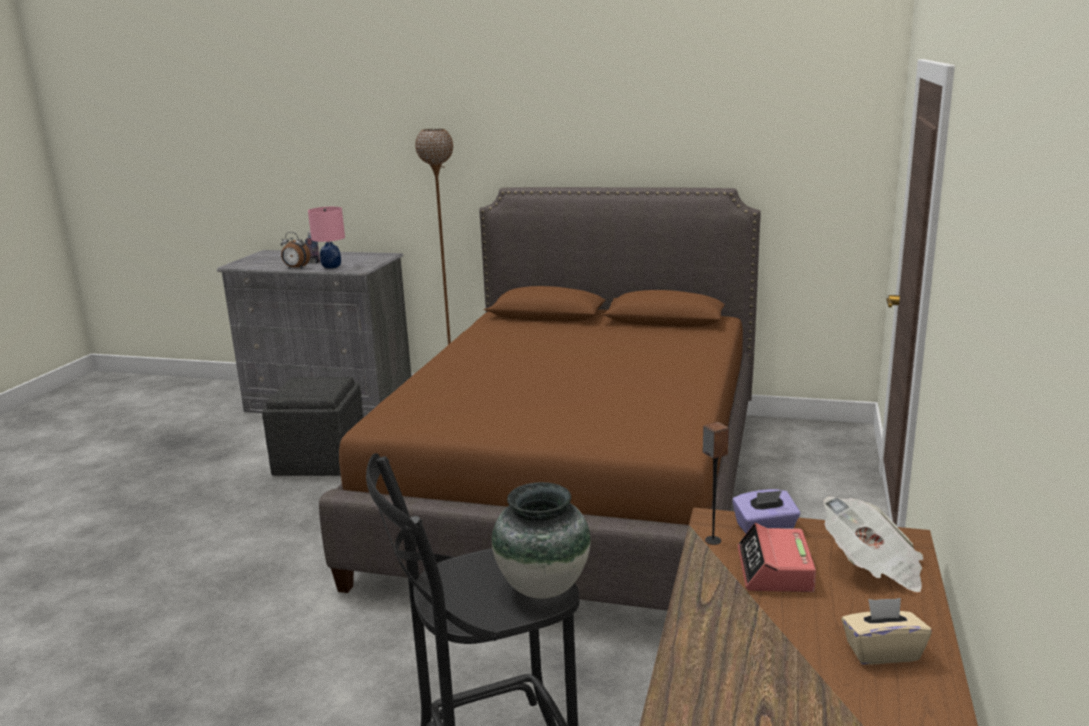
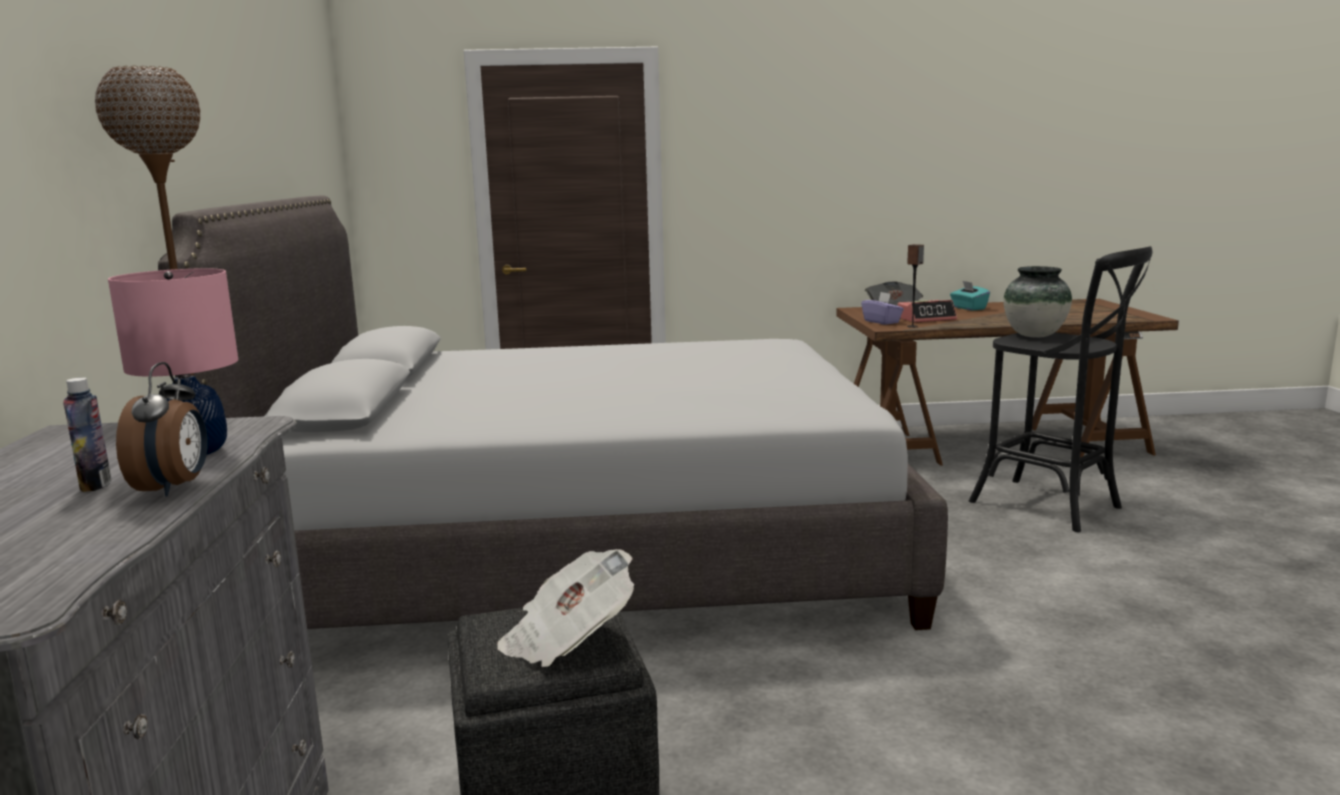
camera: 110 degrees left, 5 degrees down
(302, 390) = (568, 640): none -> newspaper
(576, 490) = (589, 550): brown bed -> grey bed
(882, 652) = (968, 308): beige tissue box -> turquoise tissue box

